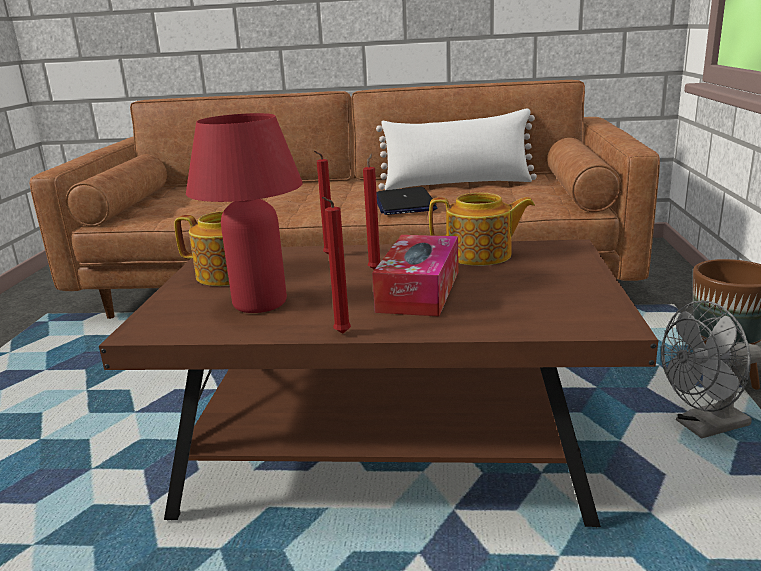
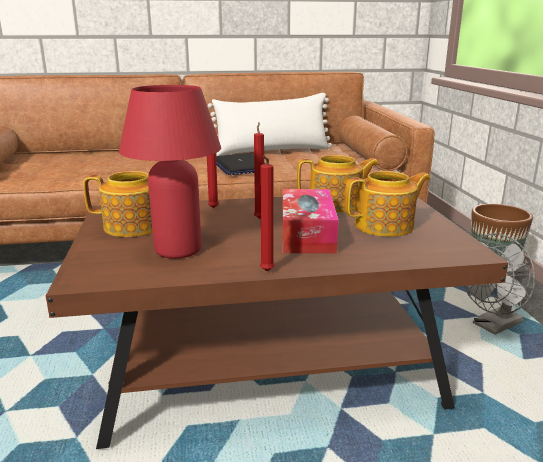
camera: 15 degrees left, 0 degrees up
(524, 285) = (385, 226): none -> teapot

